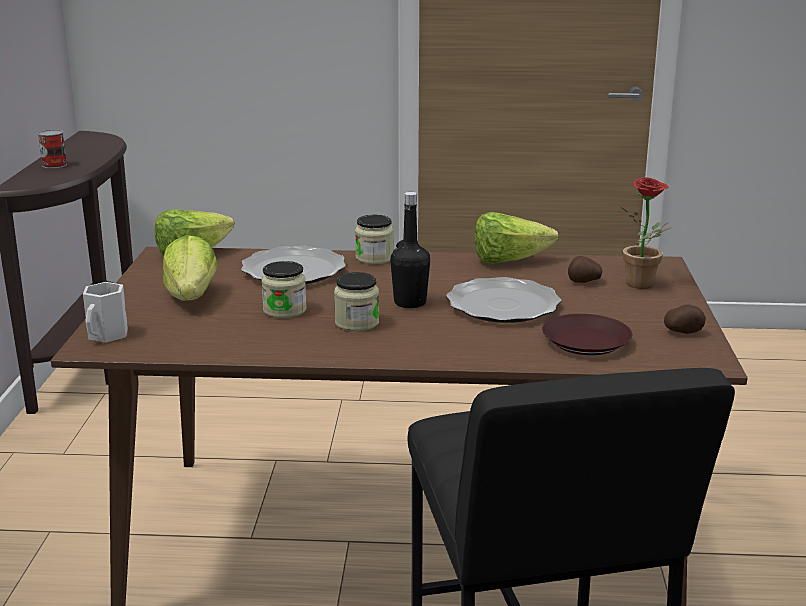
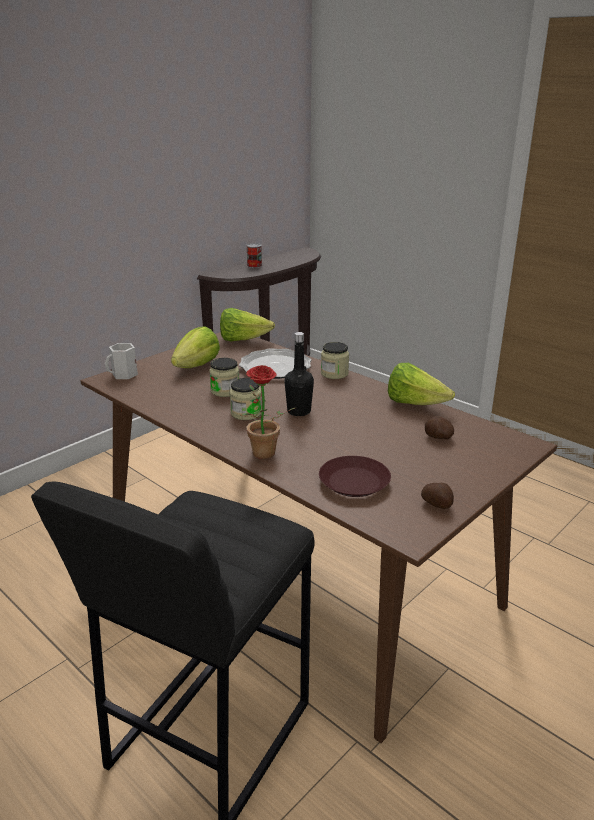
camera: 40 degrees right, 5 degrees up
(503, 305) = (351, 434): plate -> none
(645, 286) = (479, 457): potted plant -> potted plant (263, 455)

